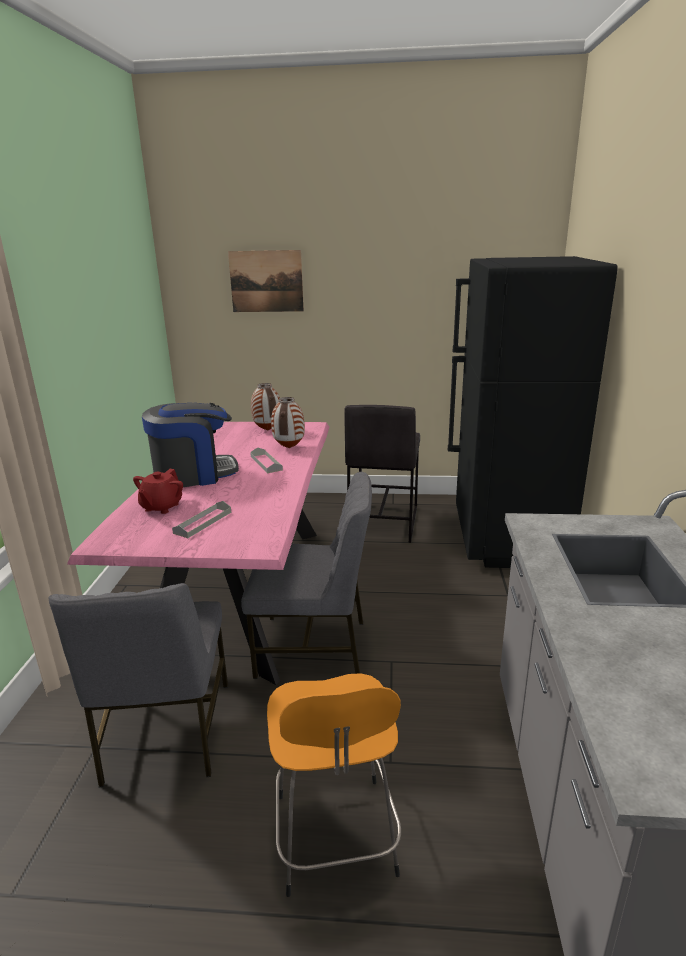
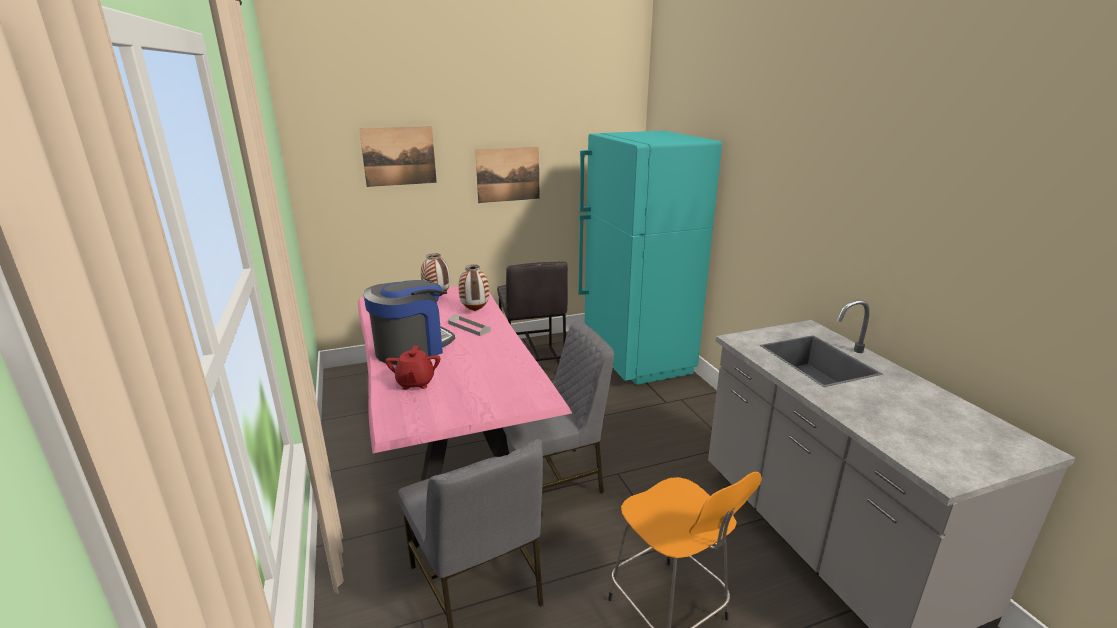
camera: 25 degrees left, 0 degrees up
(203, 522) = (470, 389): grey tray -> none
(383, 306) = (508, 174): none -> picture
(507, 540) = (637, 360): black fridge -> turquoise fridge

